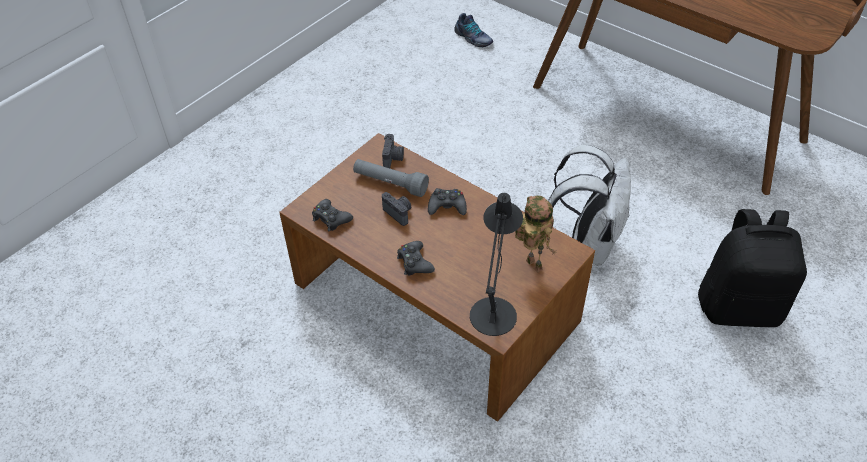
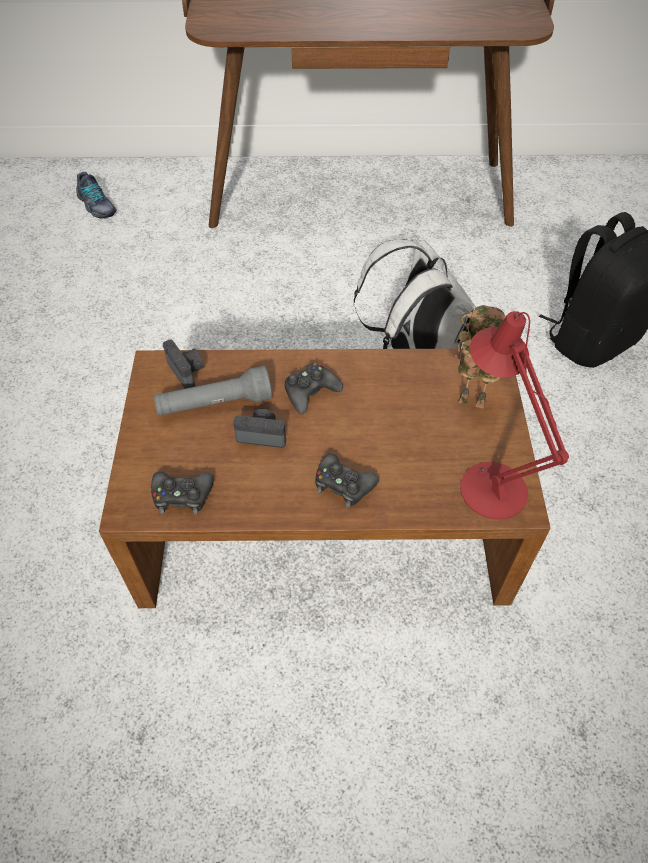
camera: 40 degrees left, 5 degrees up
(473, 38) = (96, 206): shoe -> shoe turned 45 degrees clockwise
(494, 310) = (487, 482): black table lamp -> red table lamp

